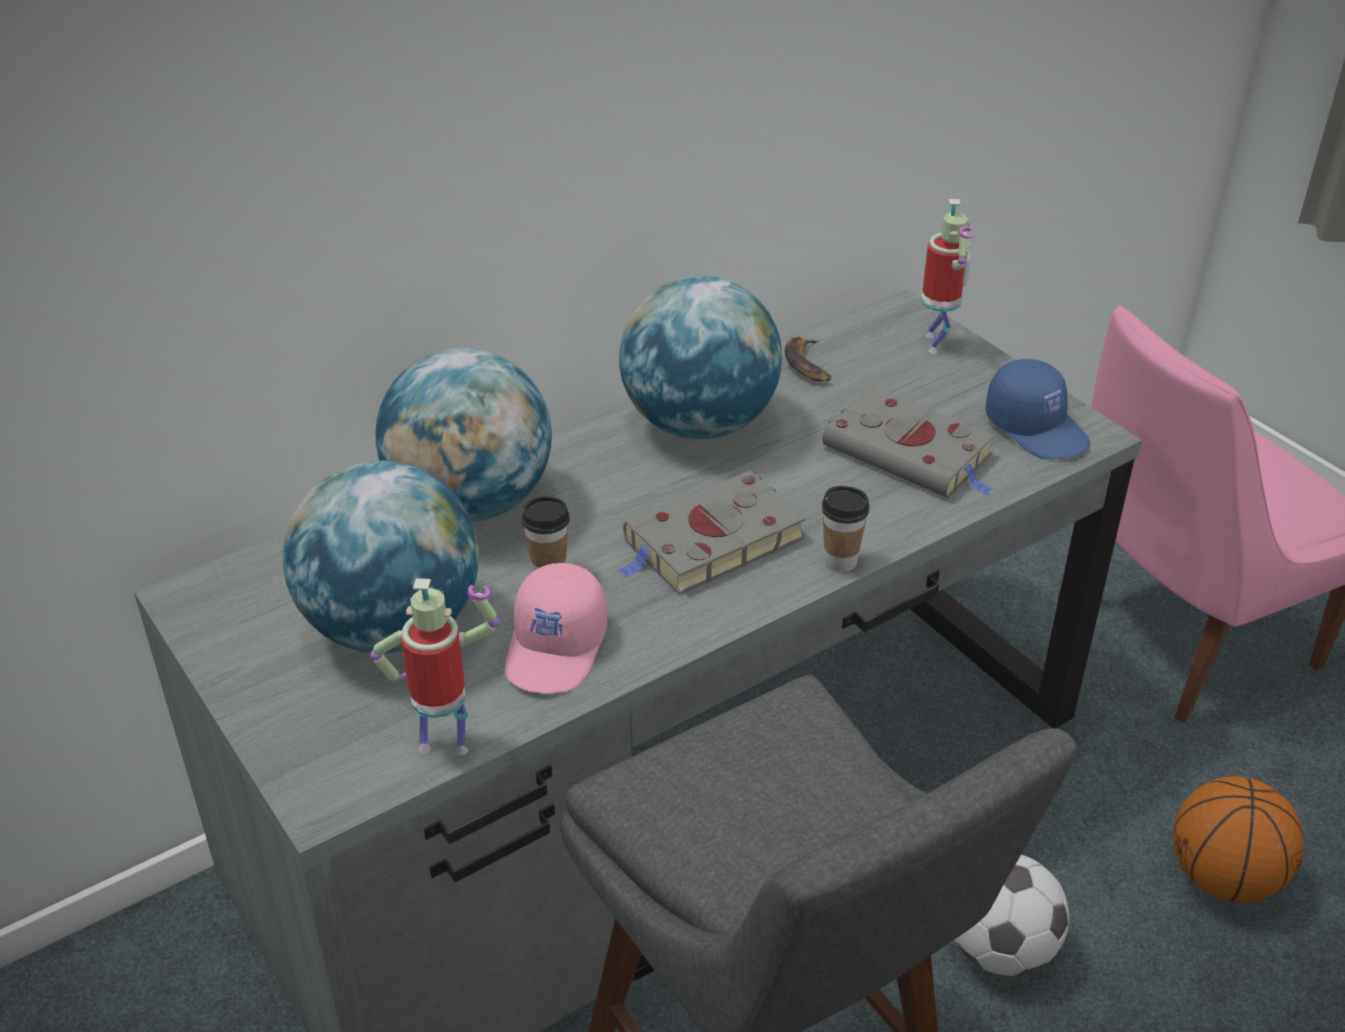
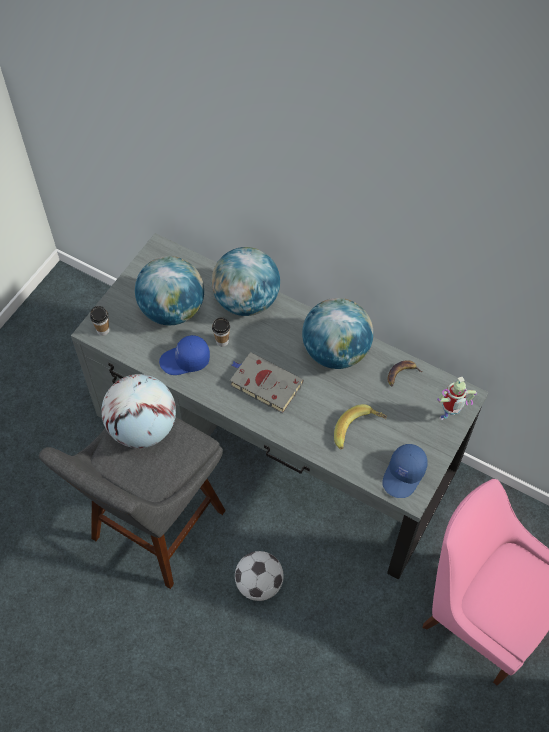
camera: 65 degrees right, 20 degrees up
(446, 743) = (128, 350): toy robot -> none
(557, 648) = (185, 361): pink cap -> blue cap
(700, 786) = (143, 428): none -> globe
(840, 561) = (275, 430): cup -> cup (103, 330)
(911, 453) = (358, 433): grey book -> banana
(1224, 878) = (337, 662): basketball -> none

